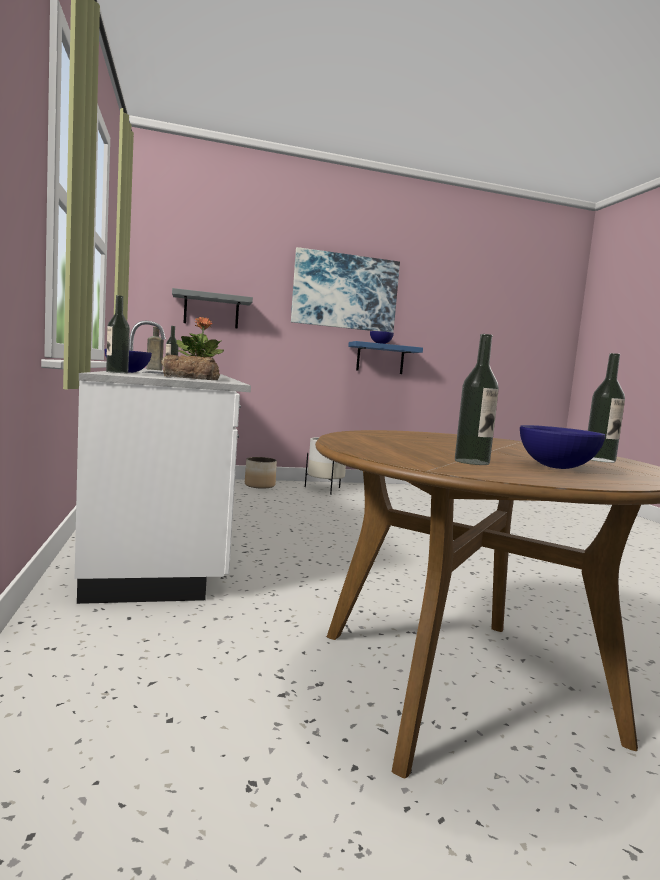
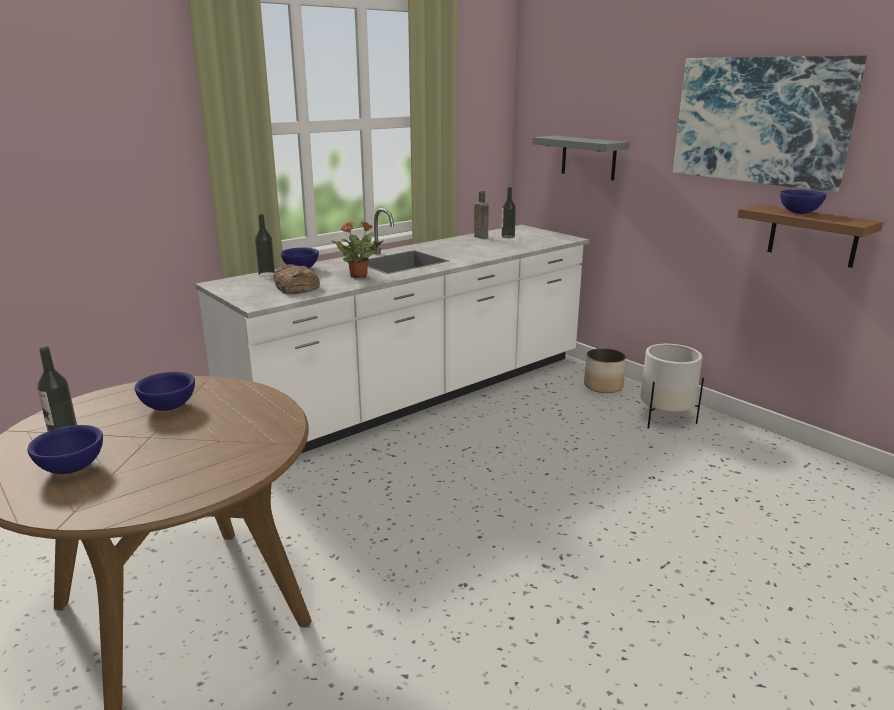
camera: 65 degrees right, 15 degrees up
(380, 358) = (813, 236): blue shelf -> brown shelf
(415, 442) = (168, 407): none -> blue bowl
(599, 460) = (161, 487): bottle -> none

